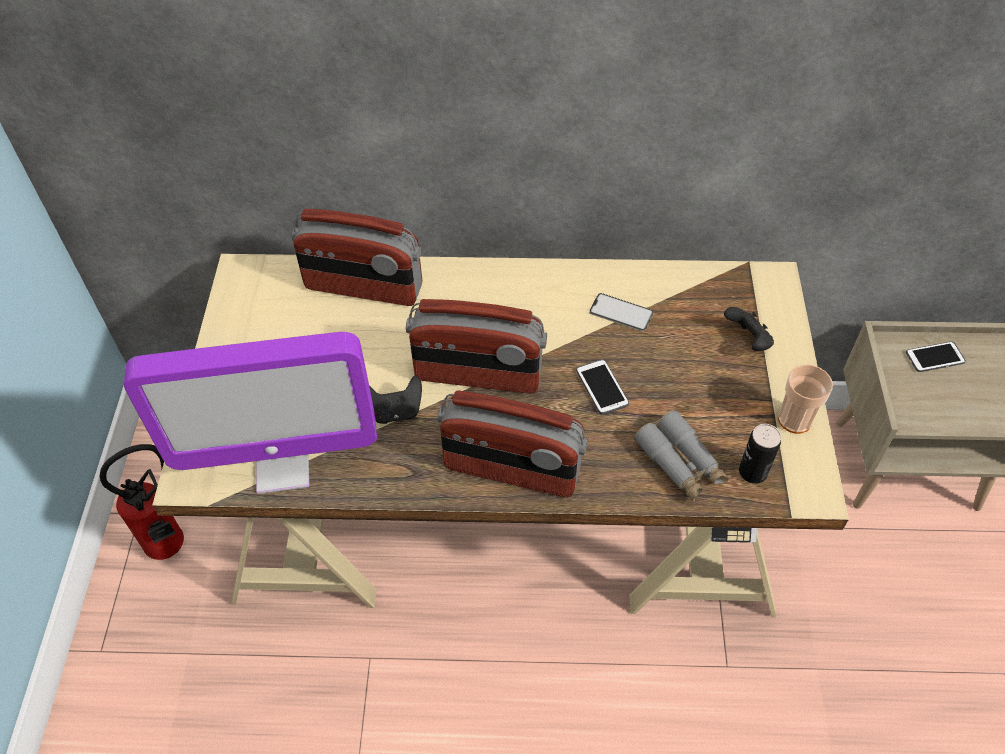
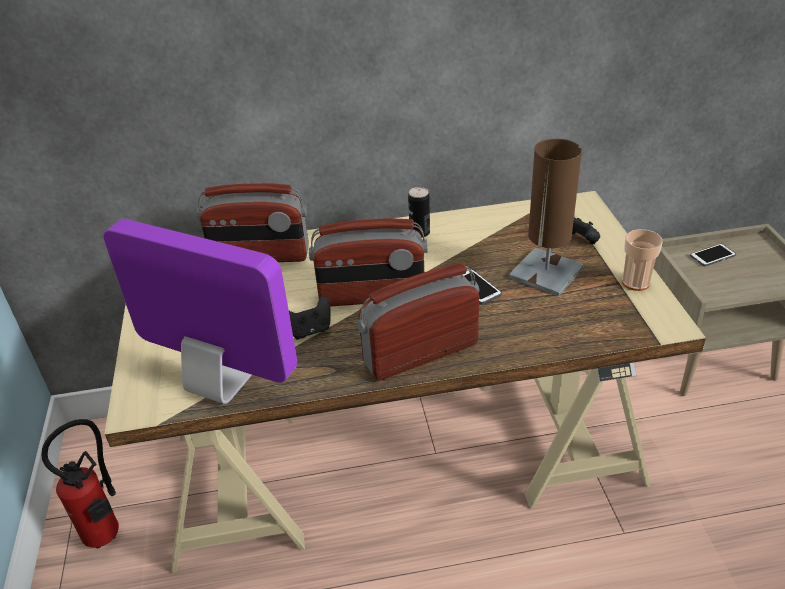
camera: 10 degrees left, 15 degrees down
(282, 466) = (219, 384): monitor -> monitor turned 135 degrees counterclockwise
(511, 470) = (420, 353): radio -> radio turned 150 degrees clockwise
(621, 312) = (474, 239): phone -> none
(681, 463) = (558, 325): grey binoculars -> none
(692, 382) = (546, 272): none -> brown table lamp
(753, 472) = (617, 320): can -> can (419, 232)

